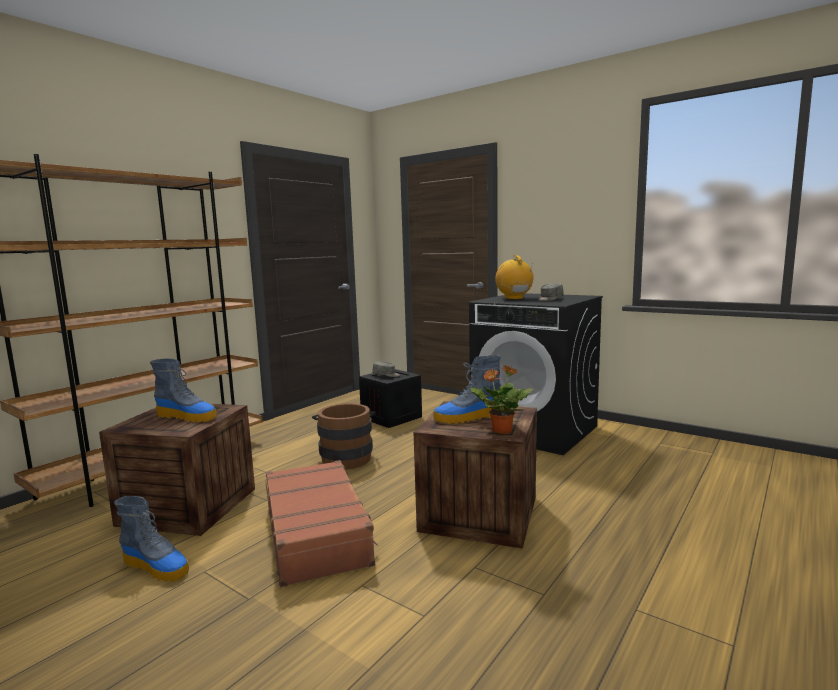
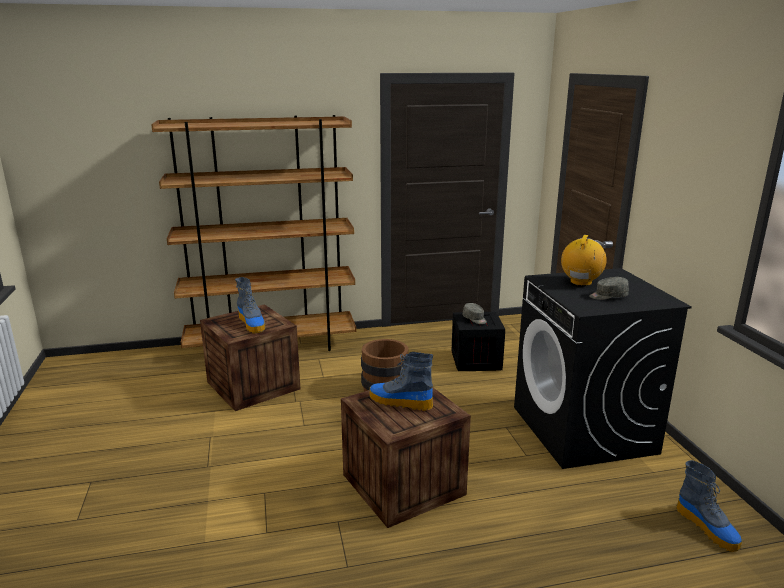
camera: 40 degrees right, 10 degrees up
(157, 567) = (195, 422): boot -> boot (708, 528)
(317, 532) = (290, 442): brown suitcase -> none
(501, 431) = (394, 426): potted plant -> none

